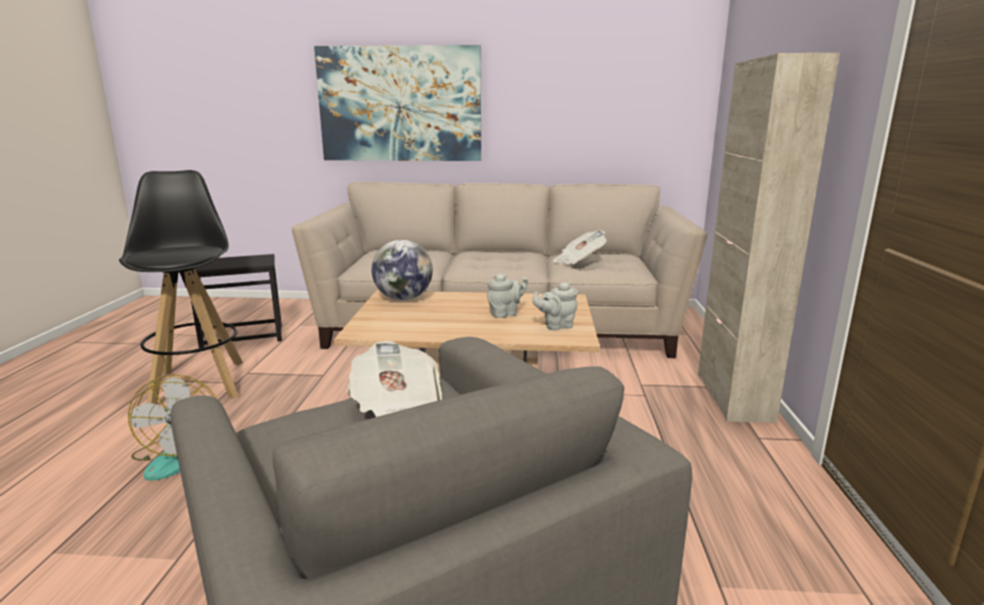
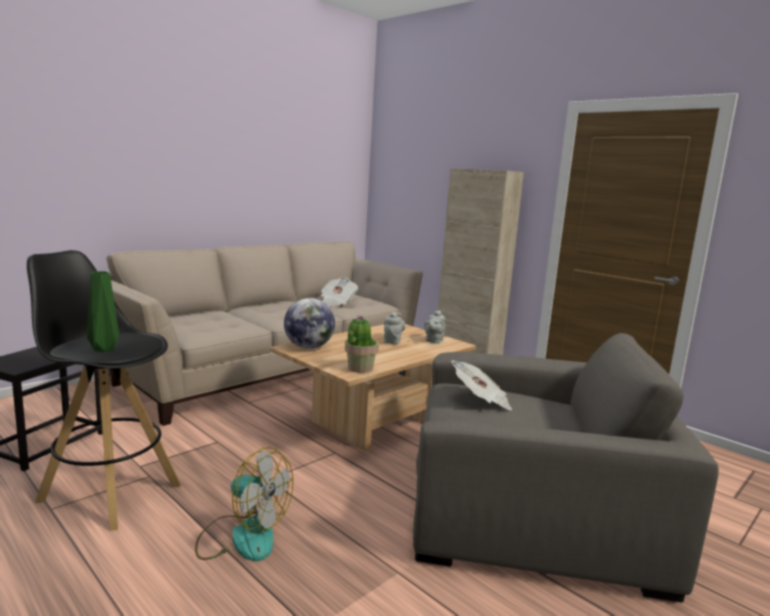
camera: 50 degrees left, 5 degrees down
(152, 255) = (103, 349): none -> green vase
(380, 330) = (359, 368): none -> potted plant
(400, 104) = (145, 173): picture -> none

